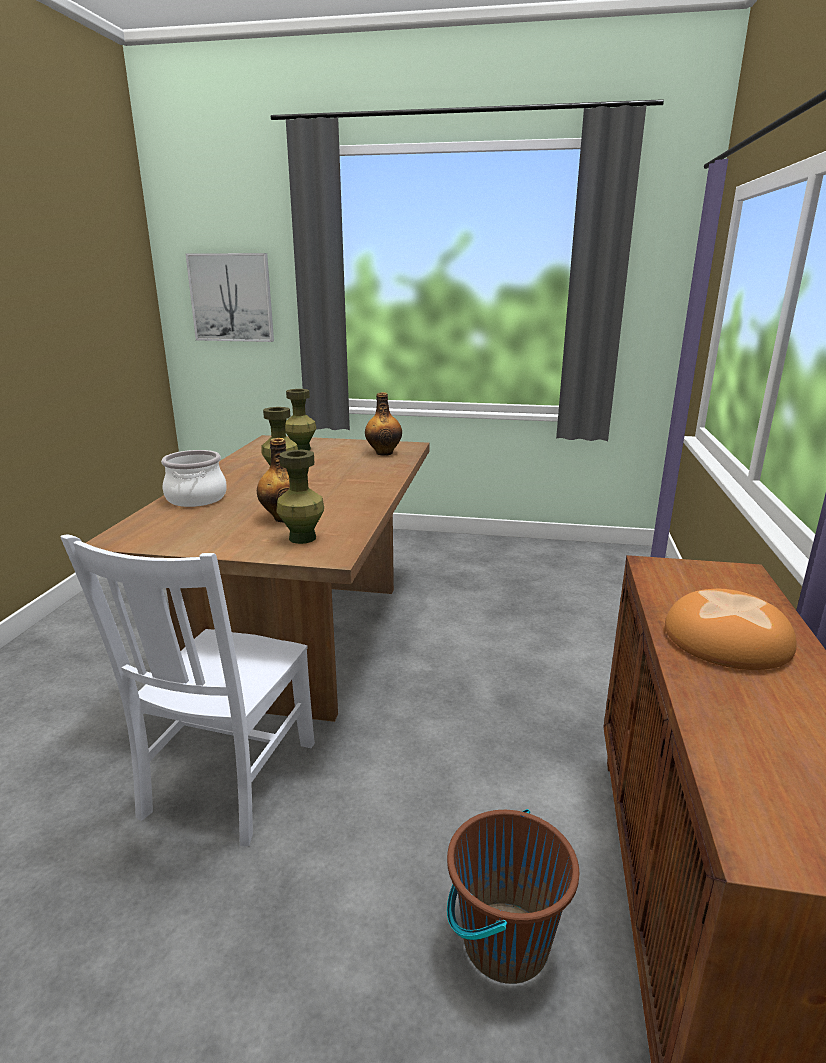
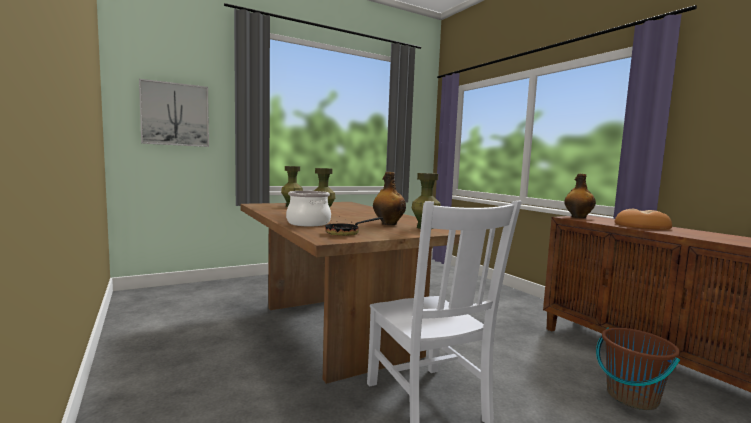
camera: 40 degrees left, 15 degrees down
(169, 531) = (347, 233): none -> frying pan
(384, 453) = (343, 205): bottle -> bottle (578, 217)

